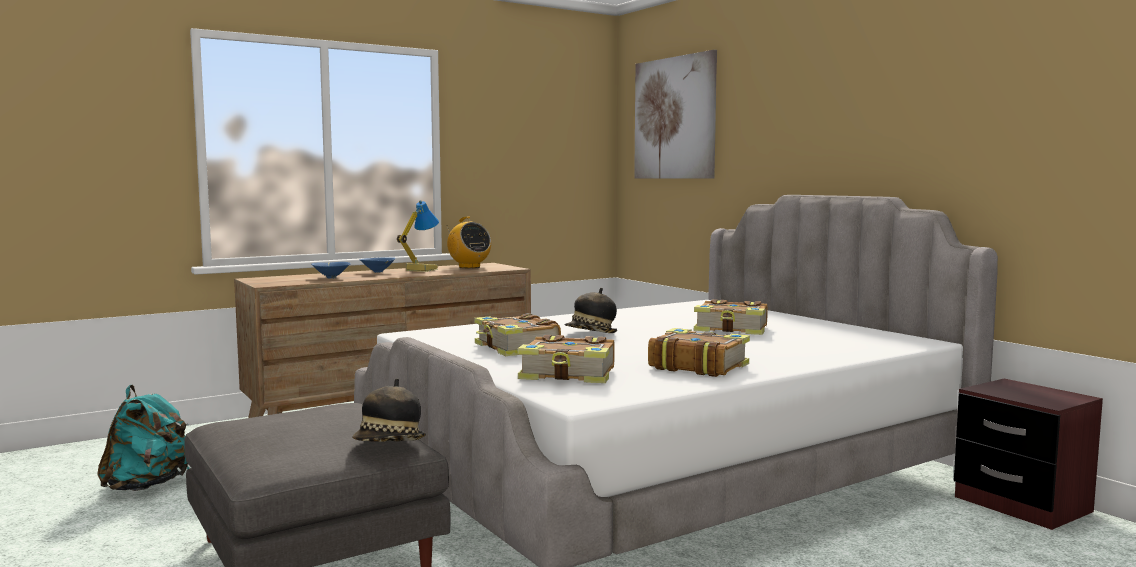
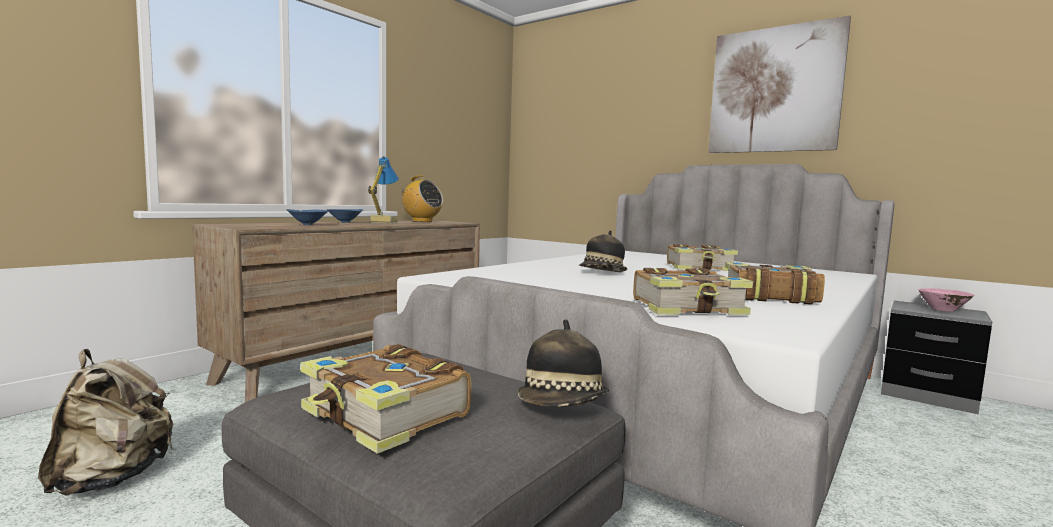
camera: 20 degrees left, 0 degrees up
(147, 486) = (112, 479): turquoise backpack -> beige backpack
(516, 348) = (570, 286): book -> book (385, 416)
(674, 118) = (572, 108): picture -> picture (774, 90)
(1021, 505) = (927, 395): brown nightstand -> grey nightstand
(1037, 393) = (943, 309): none -> pink bowl

